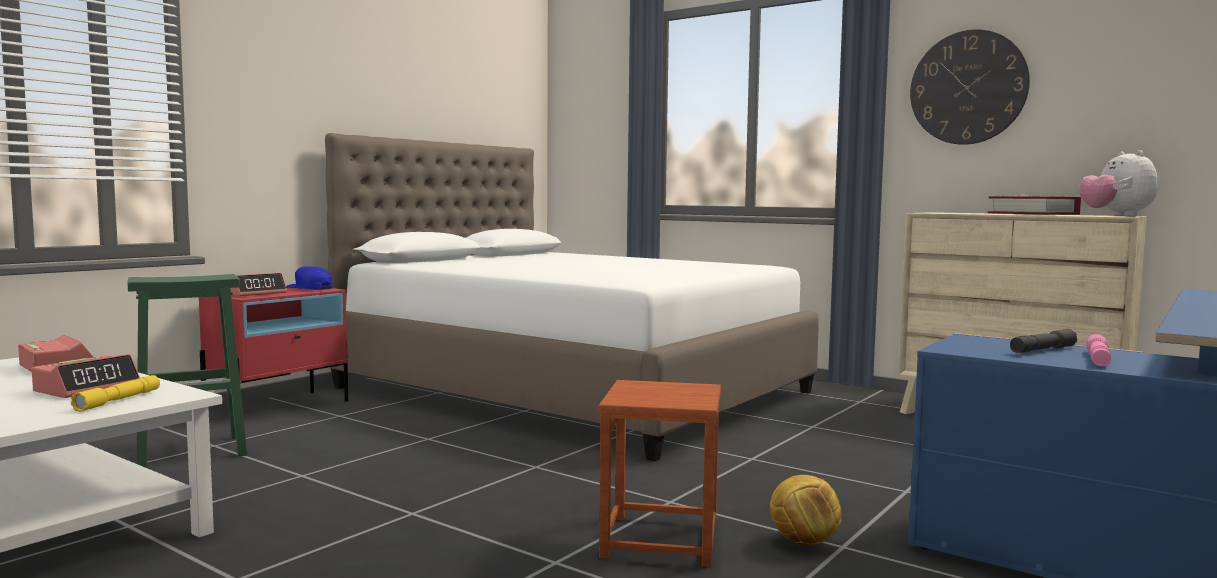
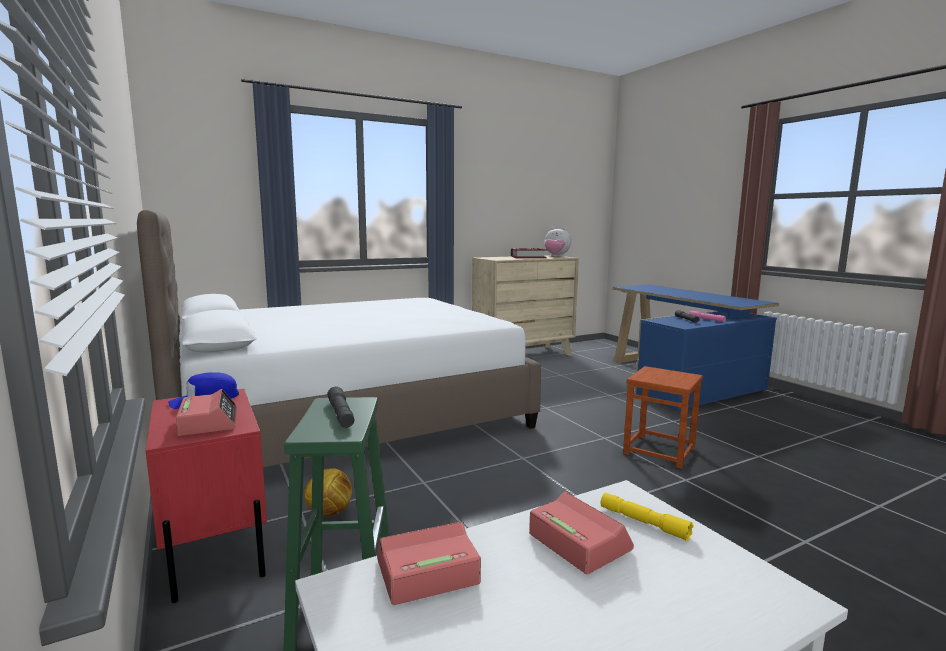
camera: 65 degrees left, 5 degrees up
(190, 277) = (341, 414): none -> grey flashlight
(803, 542) = (667, 426): football -> football (329, 513)
(968, 87) = (484, 190): wall clock -> none

